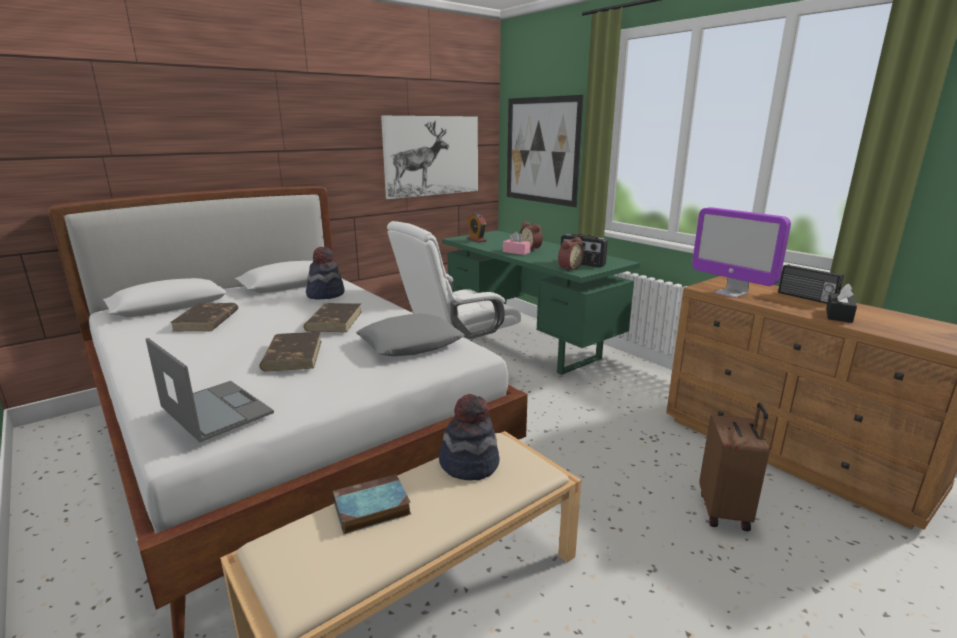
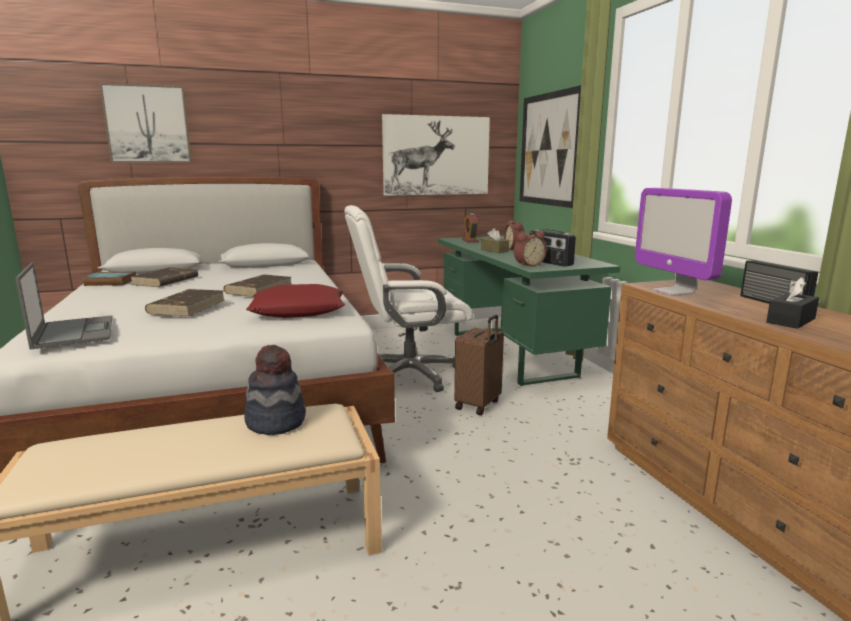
camera: 20 degrees right, 5 degrees down
(126, 133) = (147, 124): none -> picture
(325, 294) = (282, 272): hat -> none
(370, 509) = (151, 438): book -> book (109, 282)
(410, 343) = (298, 310): grey pillow -> red pillow
(516, 252) = (494, 250): pink tissue box -> brown tissue box
(725, 511) = (598, 551): brown suitcase -> brown suitcase (479, 405)

